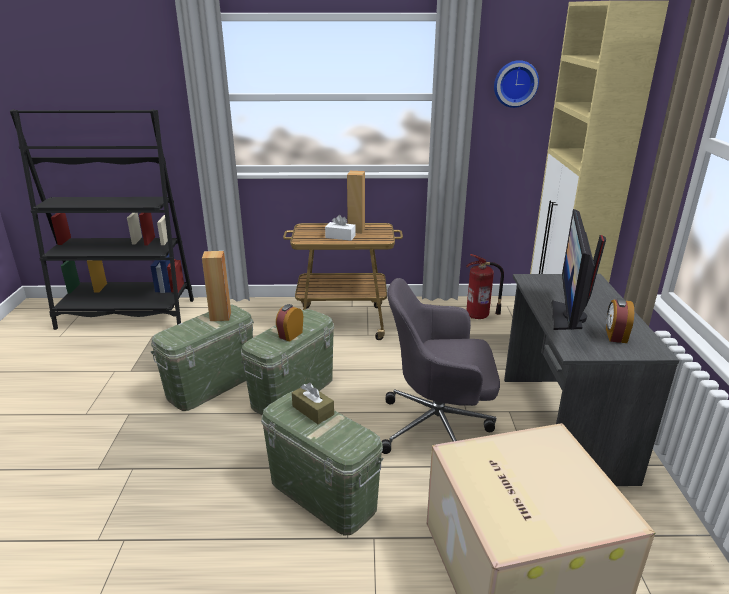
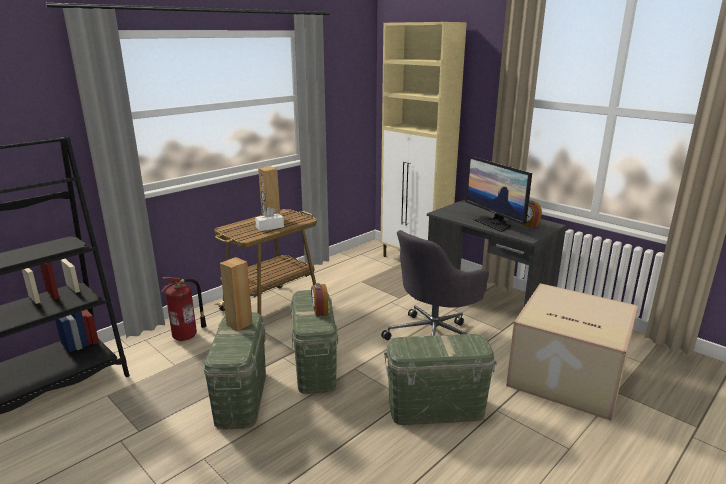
camera: 45 degrees left, 5 degrees down
(313, 410) = (424, 342): brown tissue box -> none
(479, 316) = (354, 266): fire extinguisher -> fire extinguisher (187, 336)
(515, 83) = (340, 83): wall clock -> none

